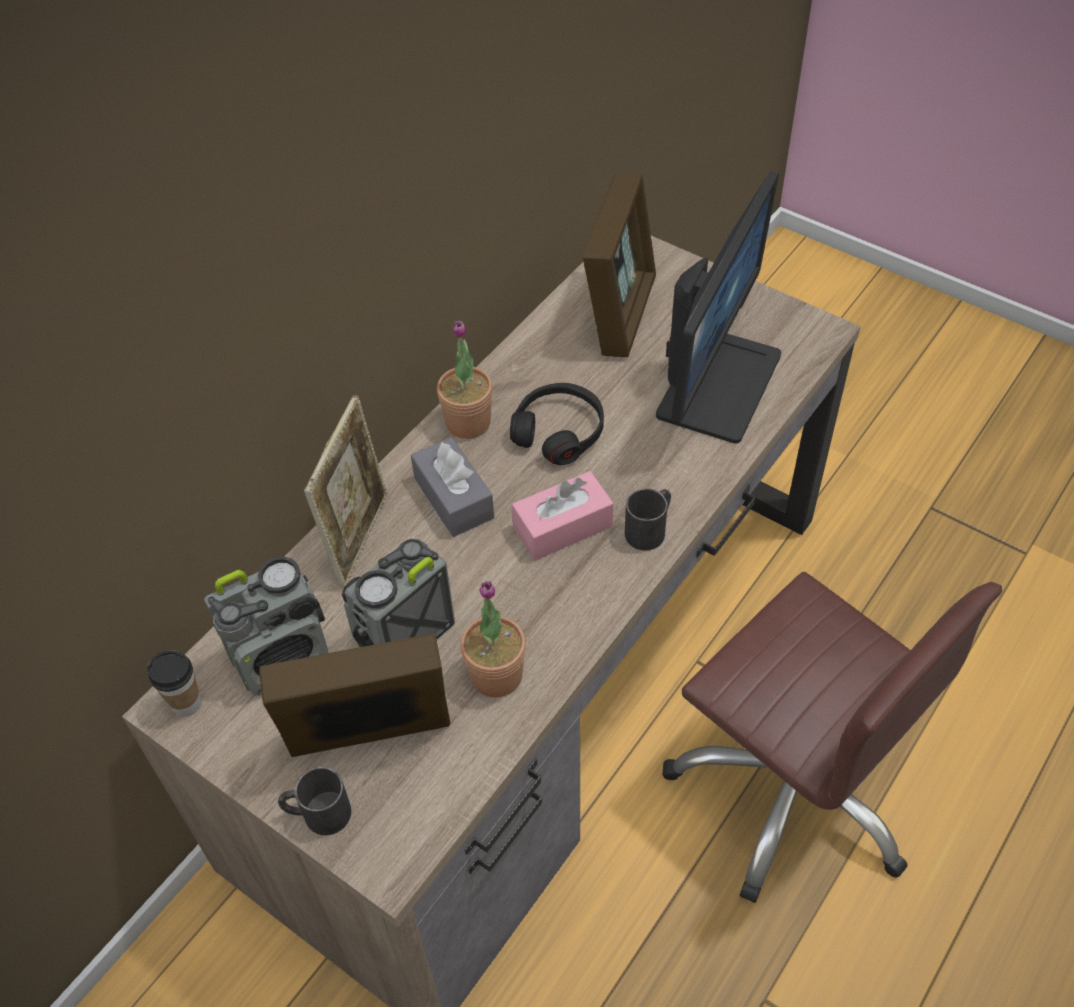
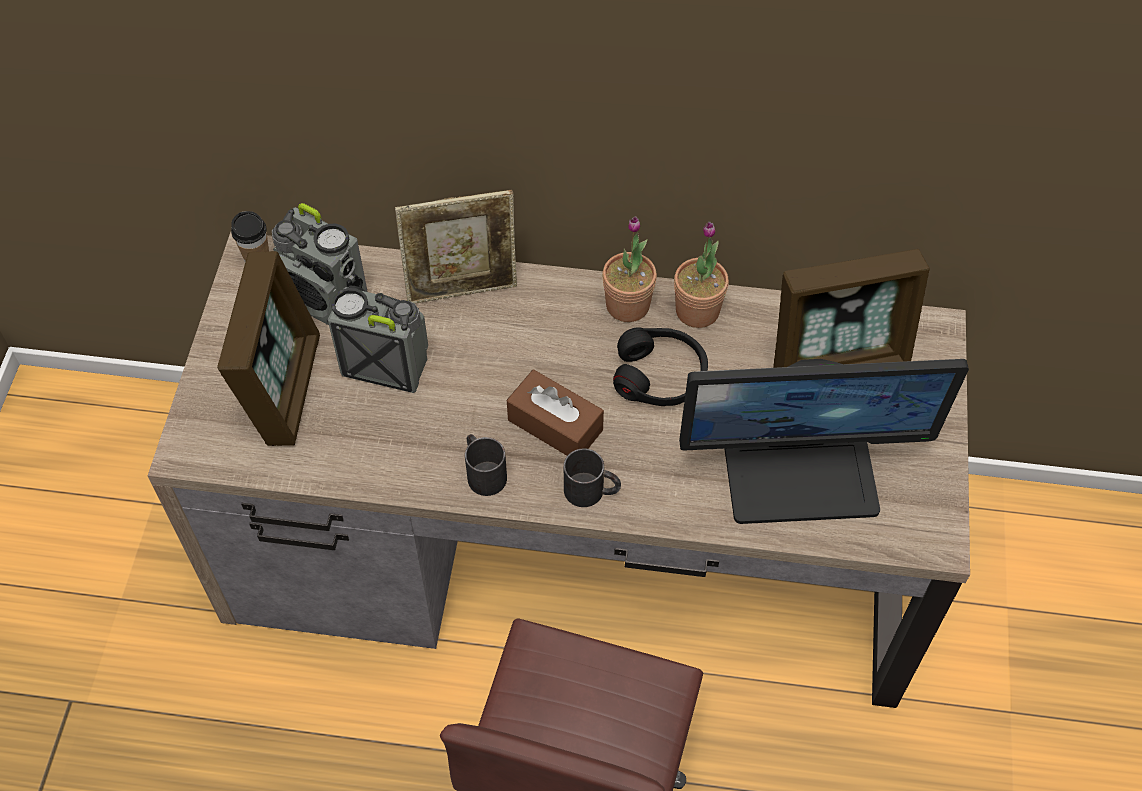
camera: 60 degrees right, 5 degrees up
(317, 813) = (207, 387): black mug -> black mug (483, 472)
(370, 738) = (284, 388): picture frame -> picture frame turned 45 degrees clockwise
(454, 498) = (539, 333): grey tissue box -> none
(496, 675) = (381, 444): potted plant -> potted plant (697, 311)
(563, 527) = (555, 425): pink tissue box -> brown tissue box

